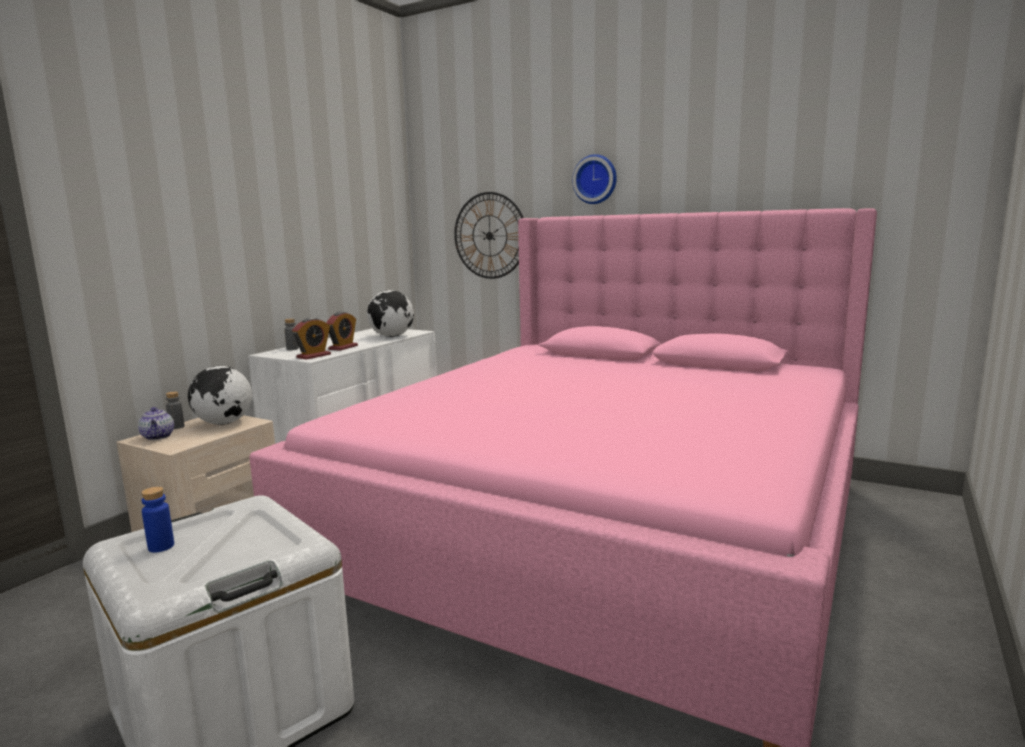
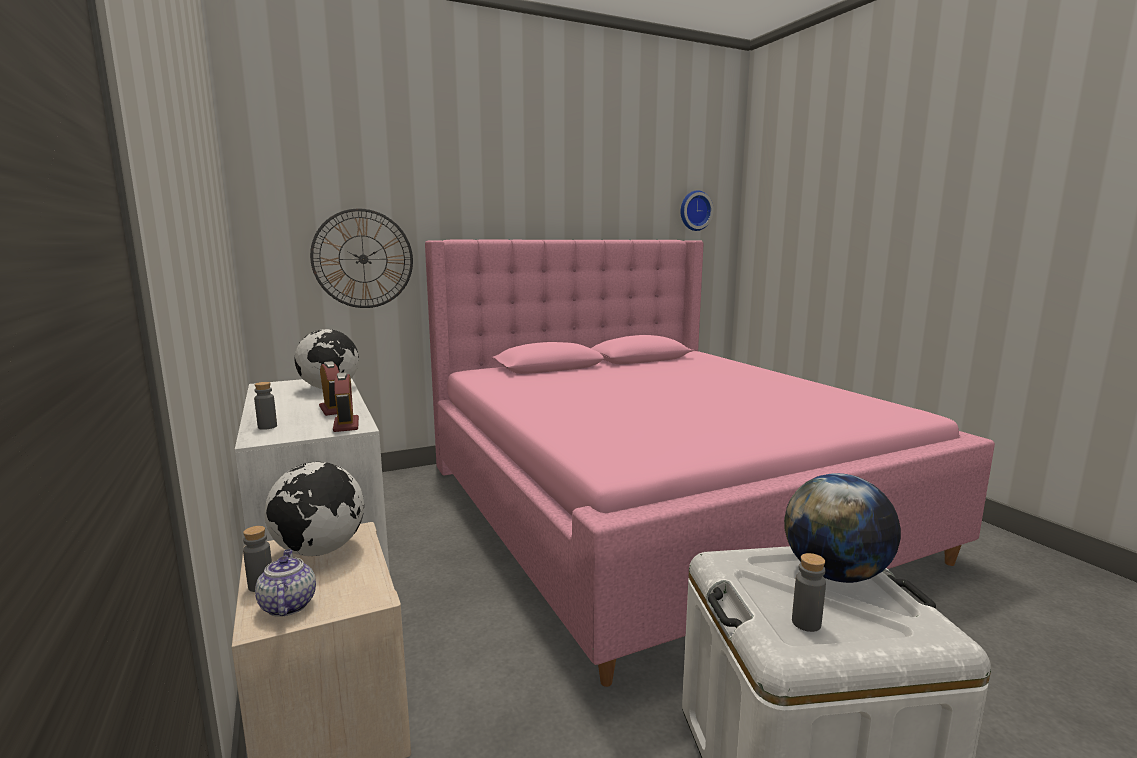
camera: 55 degrees left, 0 degrees up
(158, 437) = (287, 605): teapot -> teapot turned 120 degrees counterclockwise
(161, 546) = (806, 623): blue bottle -> grey bottle
(254, 546) = (835, 574): none -> globe
(595, 179) = (486, 204): wall clock -> wall clock (694, 211)

